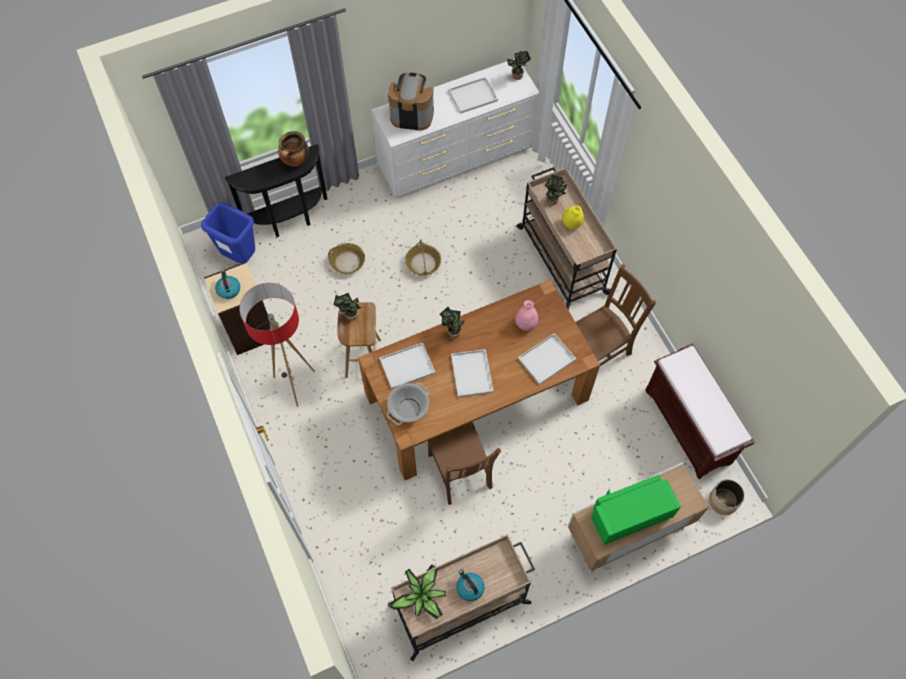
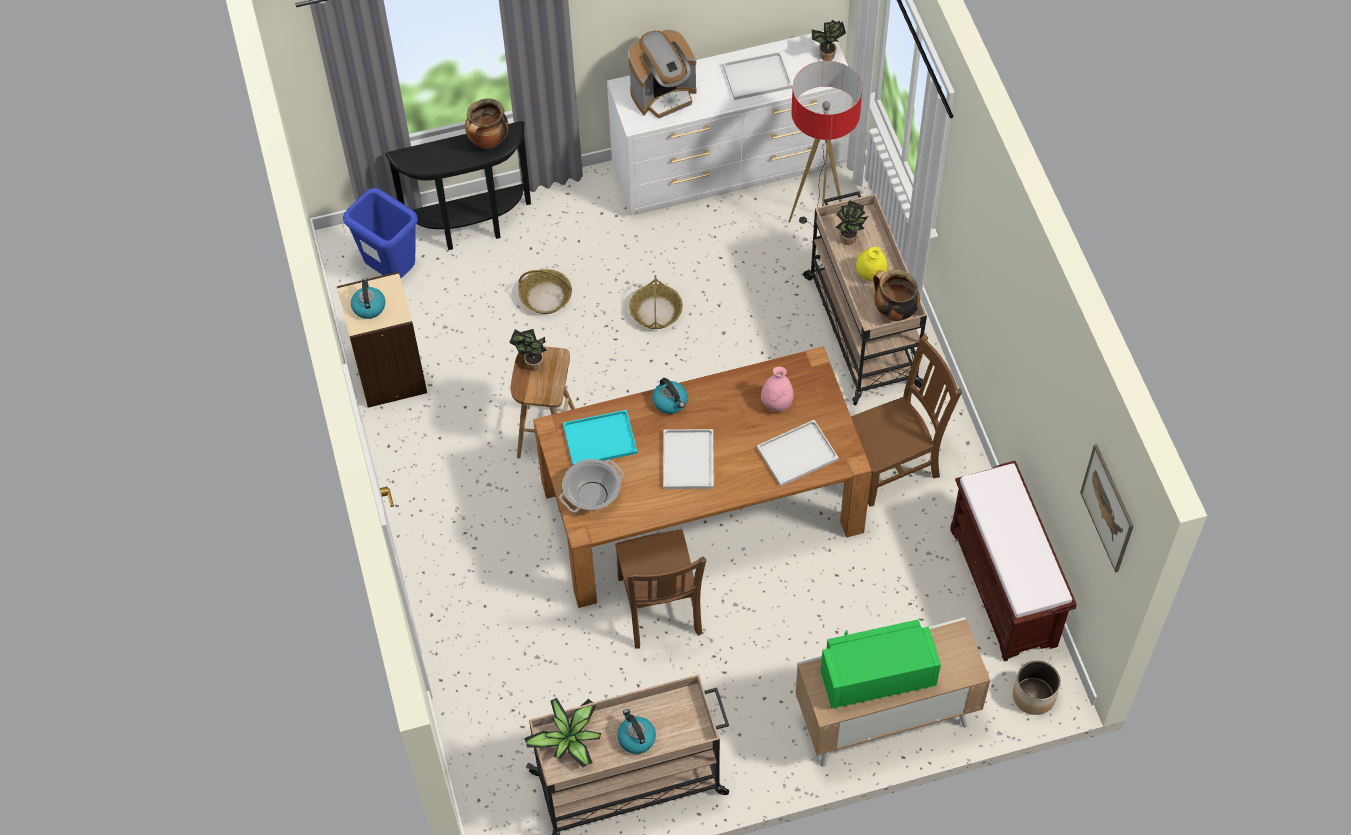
camera: 10 degrees right, 5 degrees down
(295, 384) = (444, 458): floor lamp -> floor lamp (817, 234)
(406, 367) = (598, 440): white tray -> turquoise tray
(411, 115) = (663, 94): coffee machine -> coffee machine turned 135 degrees clockwise
(452, 332) = (670, 402): potted plant -> kettle
(592, 248) = (894, 312): none -> cooking pot
(795, 384) = (1107, 508): none -> picture

